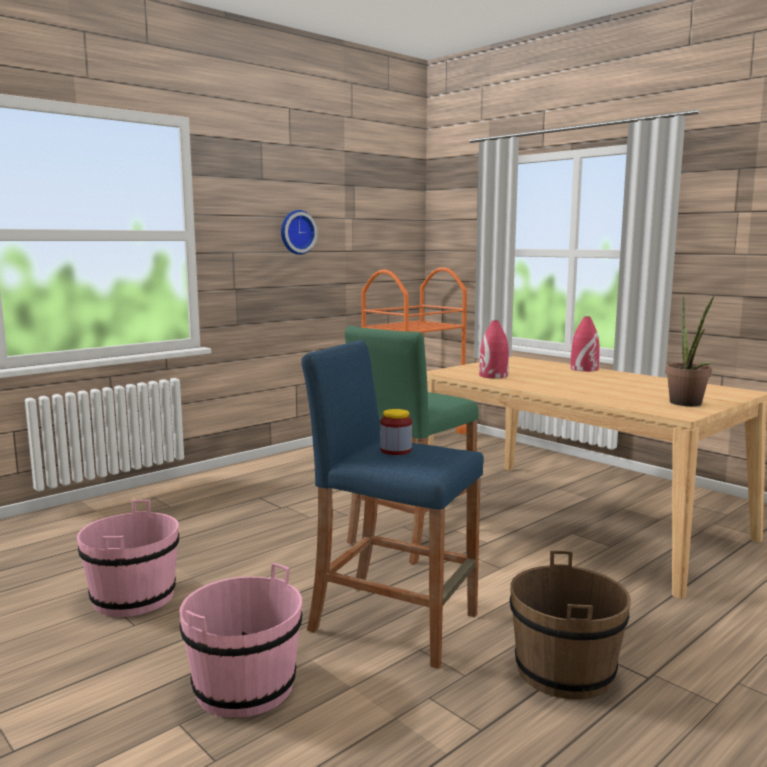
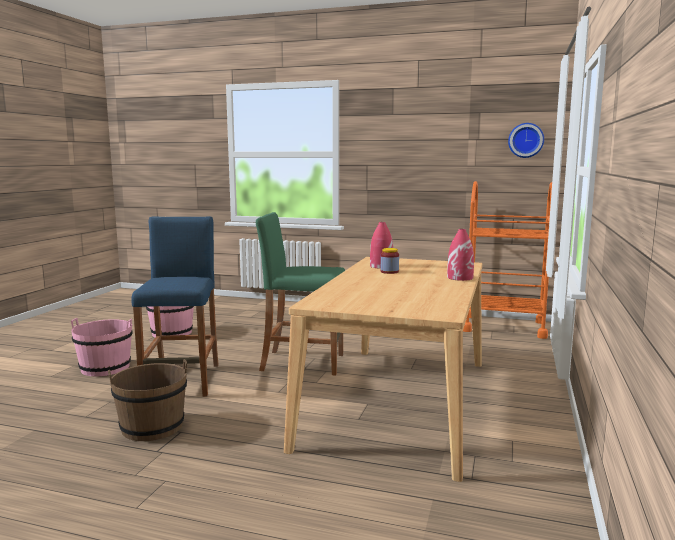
camera: 60 degrees right, 0 degrees up
(296, 232) = (418, 151): wall clock -> wall clock (526, 140)
(396, 450) = (173, 278): jar -> jar (389, 272)
(687, 404) = (351, 304): potted plant -> none

